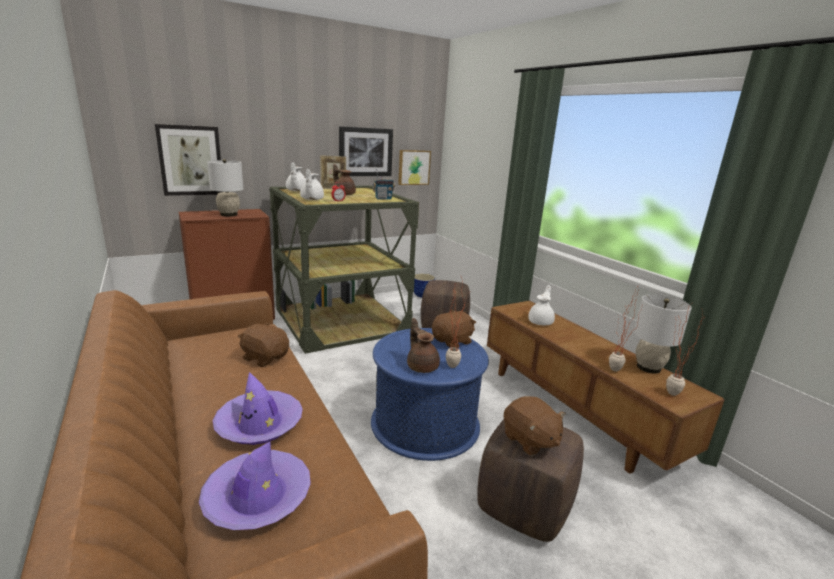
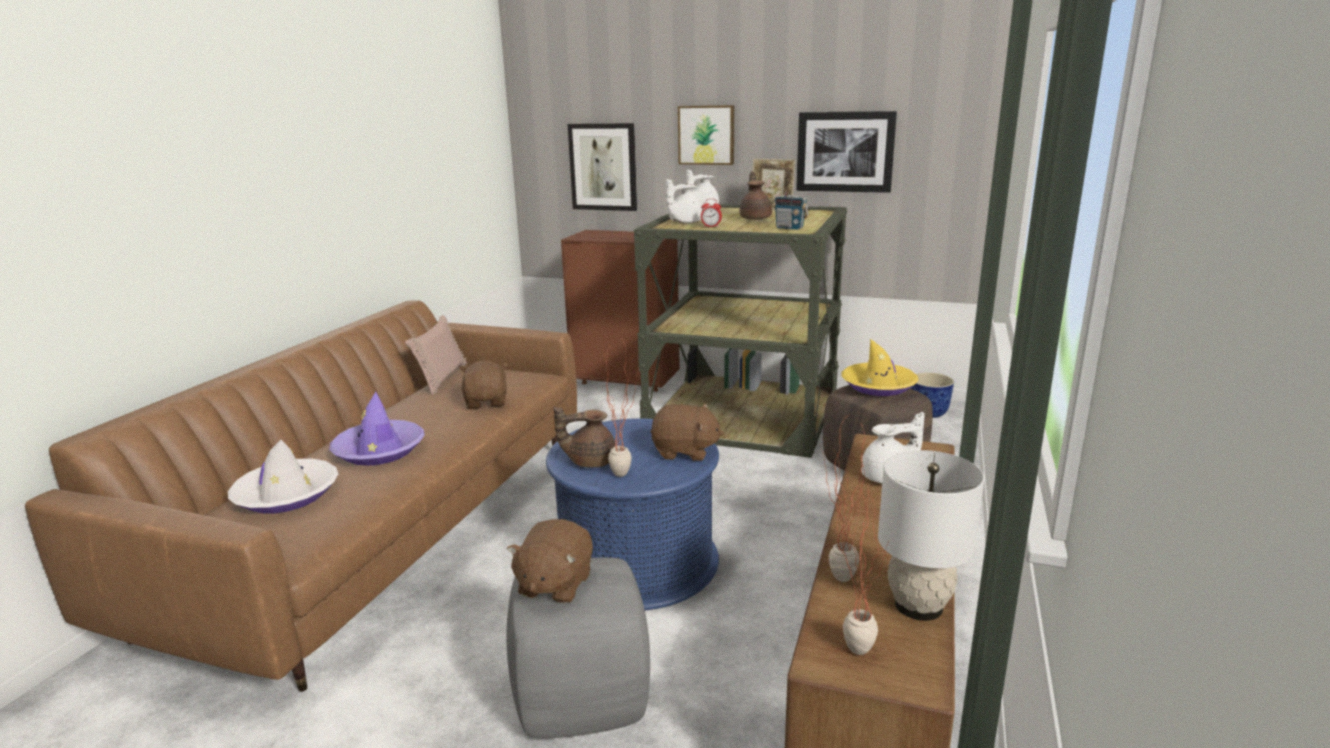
camera: 50 degrees right, 0 degrees up
(182, 354) = (441, 379): none -> beige pillow
(229, 214) = (622, 237): white table lamp -> none
(257, 497) = (286, 495): purple hat -> white hat
(413, 167) = (940, 178): picture -> picture (706, 135)
(422, 366) = (590, 461): brown teapot -> brown teapot turned 120 degrees counterclockwise
(445, 283) = (878, 386): none -> yellow hat
(523, 507) = (581, 698): brown ottoman -> grey ottoman

